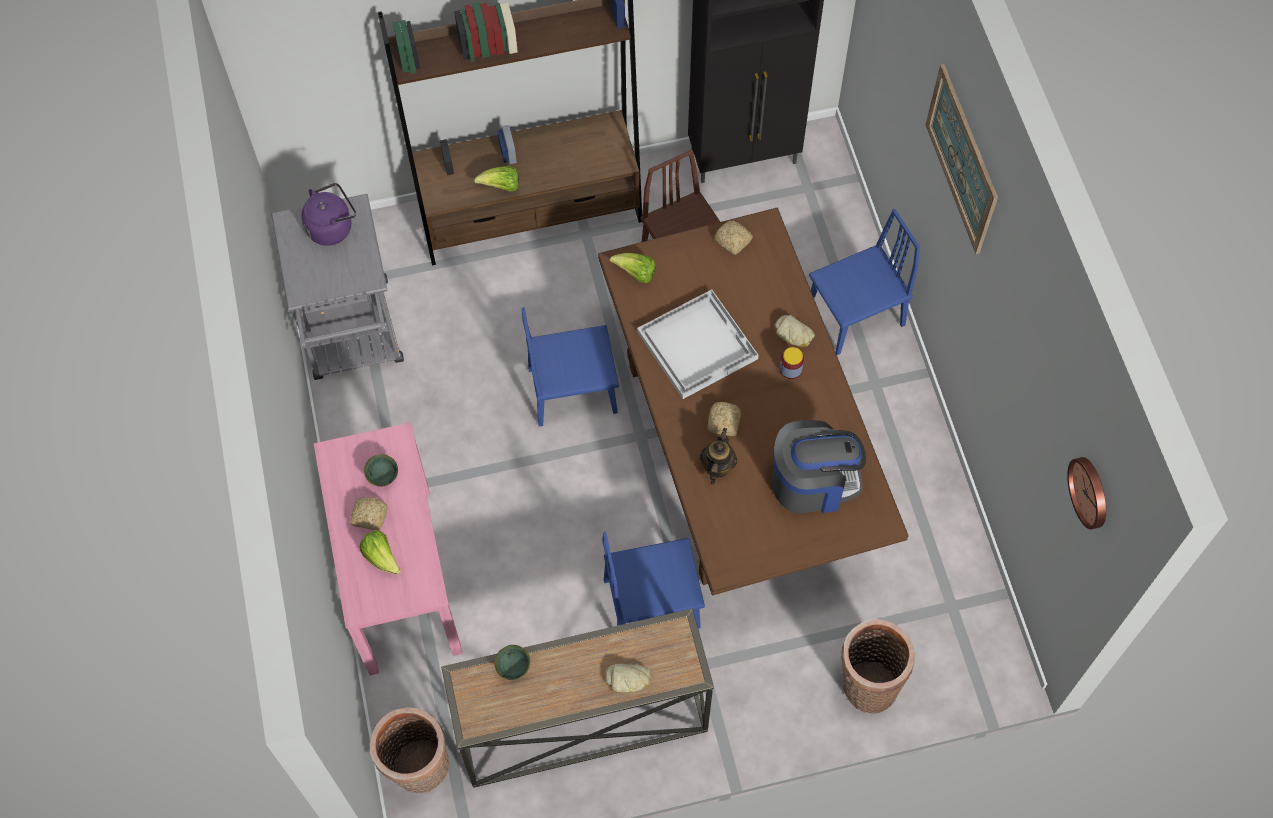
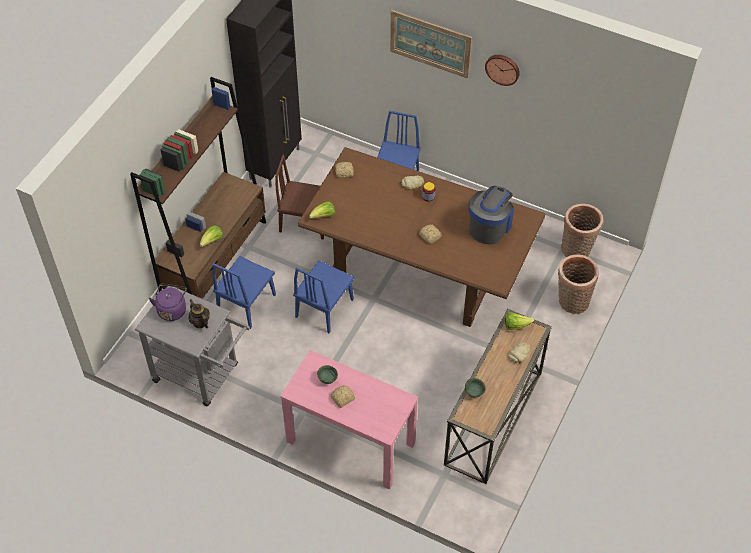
camera: 50 degrees left, 10 degrees down
(382, 557) = (369, 407): lettuce -> lettuce (516, 325)
(419, 770) = (457, 500): basket -> basket (577, 251)
(652, 603) = (461, 352): blue chair -> blue chair (246, 303)
(697, 344) = (382, 219): white tray -> none
(717, 467) = (449, 253): teapot -> teapot (200, 322)
(1090, 492) = (617, 111): wall clock -> wall clock (503, 68)

